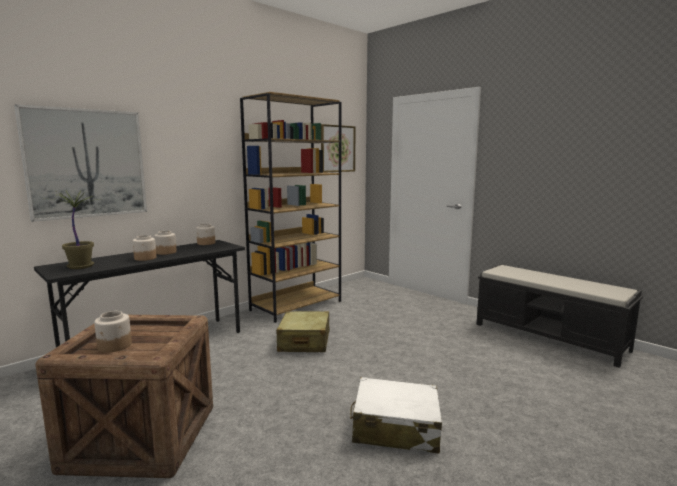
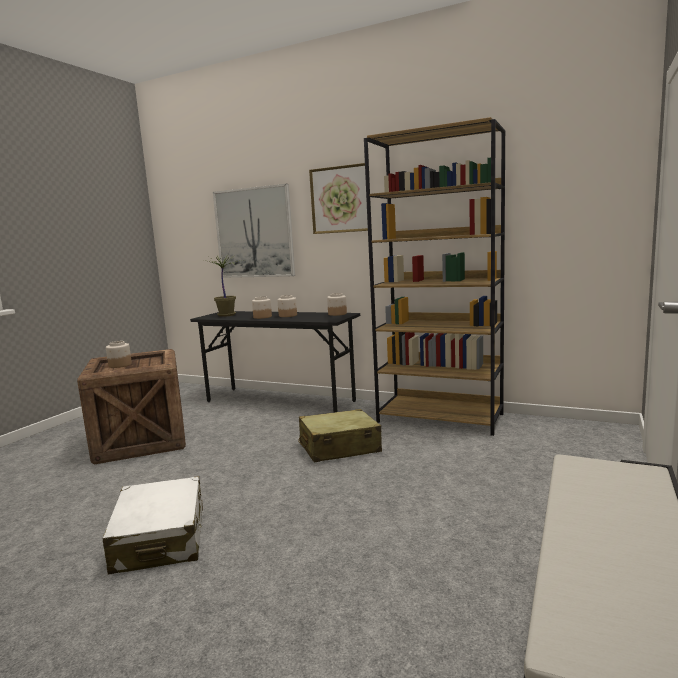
camera: 70 degrees right, 0 degrees up
(337, 148) = (570, 191): picture -> picture (340, 199)

